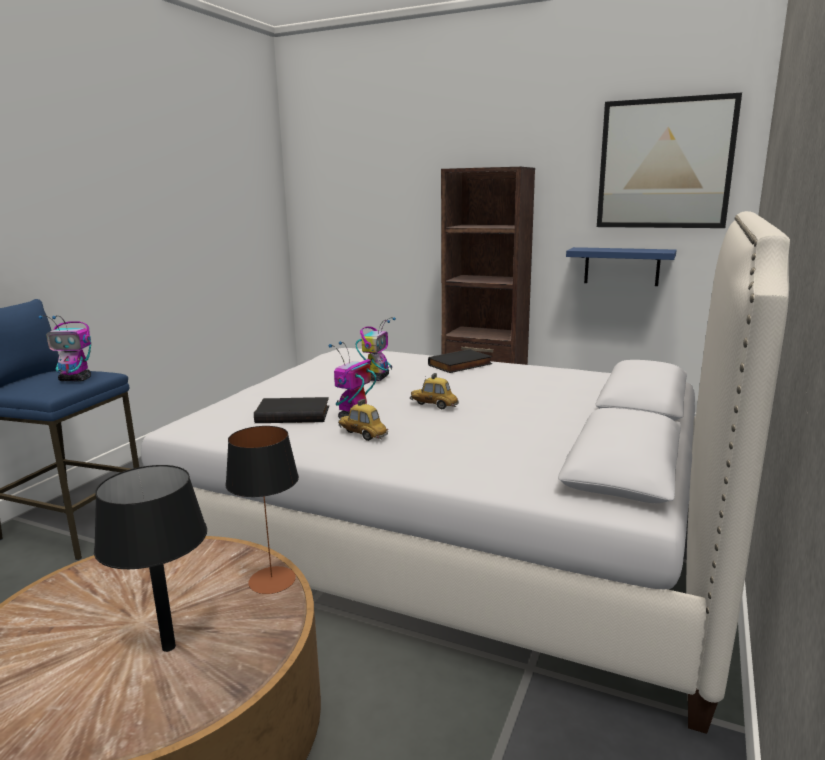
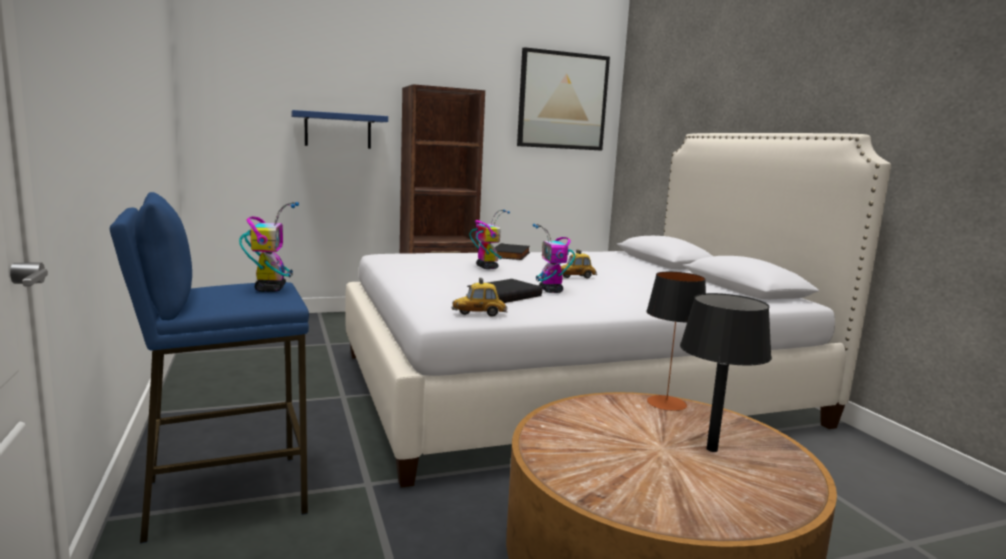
camera: 45 degrees left, 5 degrees down
(76, 379) = (270, 288): toy robot -> toy robot turned 60 degrees counterclockwise
(362, 435) = (591, 298): toy car -> toy car (479, 314)
(621, 266) = (534, 178): blue shelf -> blue shelf (338, 130)

